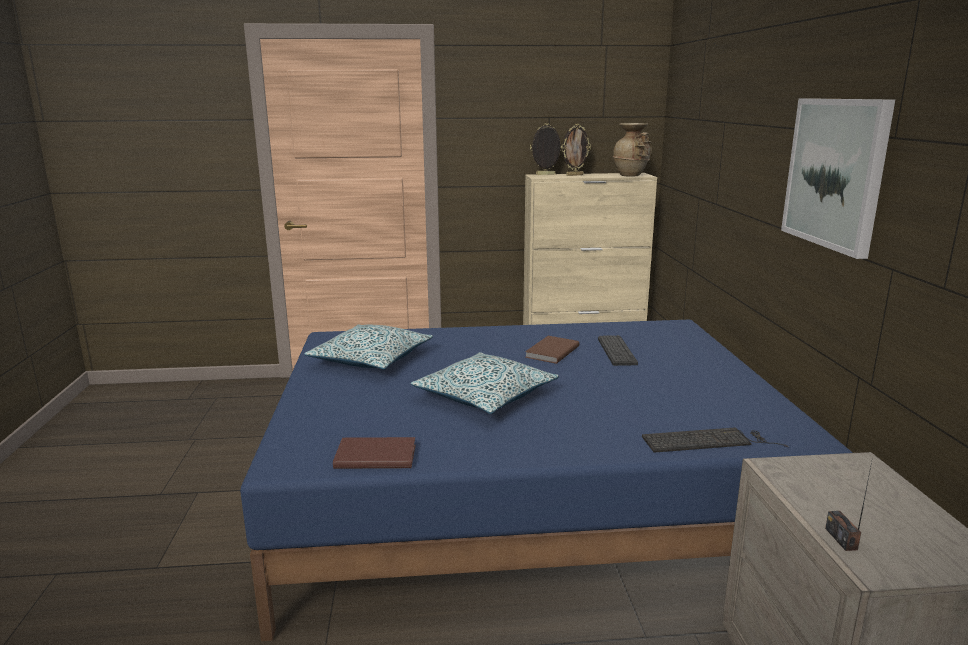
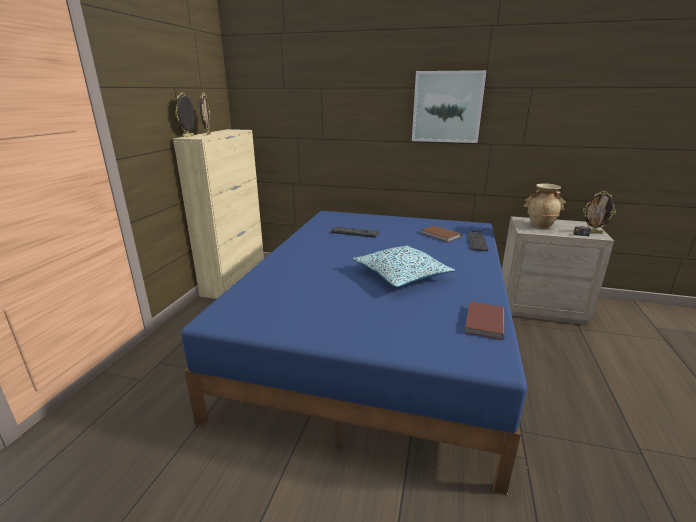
camera: 70 degrees left, 5 degrees up
(371, 359) = (298, 304): pillow -> none
(550, 352) = (340, 246): brown book -> brown book (440, 235)
(631, 175) = (235, 130): beige vase -> beige vase (540, 225)
(894, 561) = (593, 232): none -> picture frame

